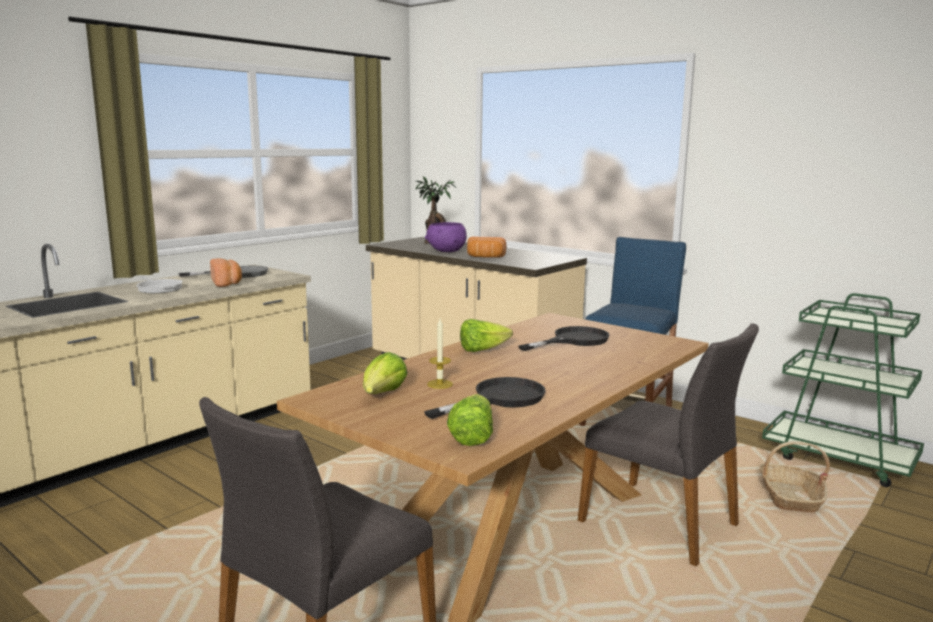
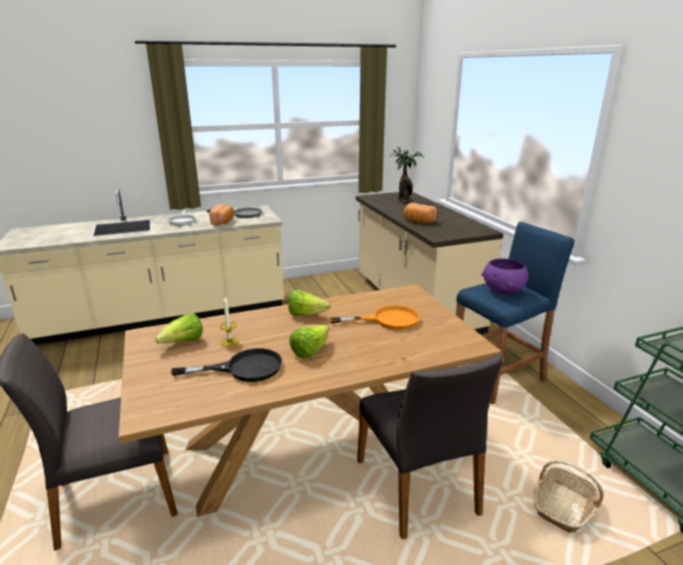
camera: 30 degrees right, 10 degrees up
(446, 251) = (400, 210): purple bowl -> purple bowl (503, 290)
(472, 437) = (173, 400): lettuce -> lettuce (310, 351)
(573, 340) = (387, 320): black frying pan -> orange frying pan

